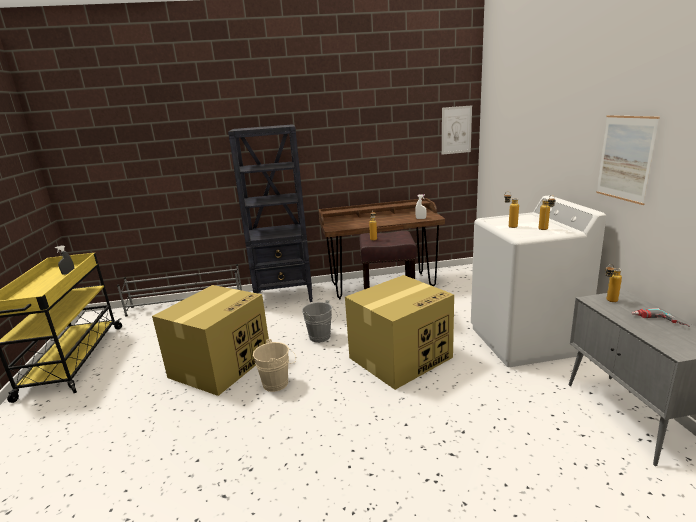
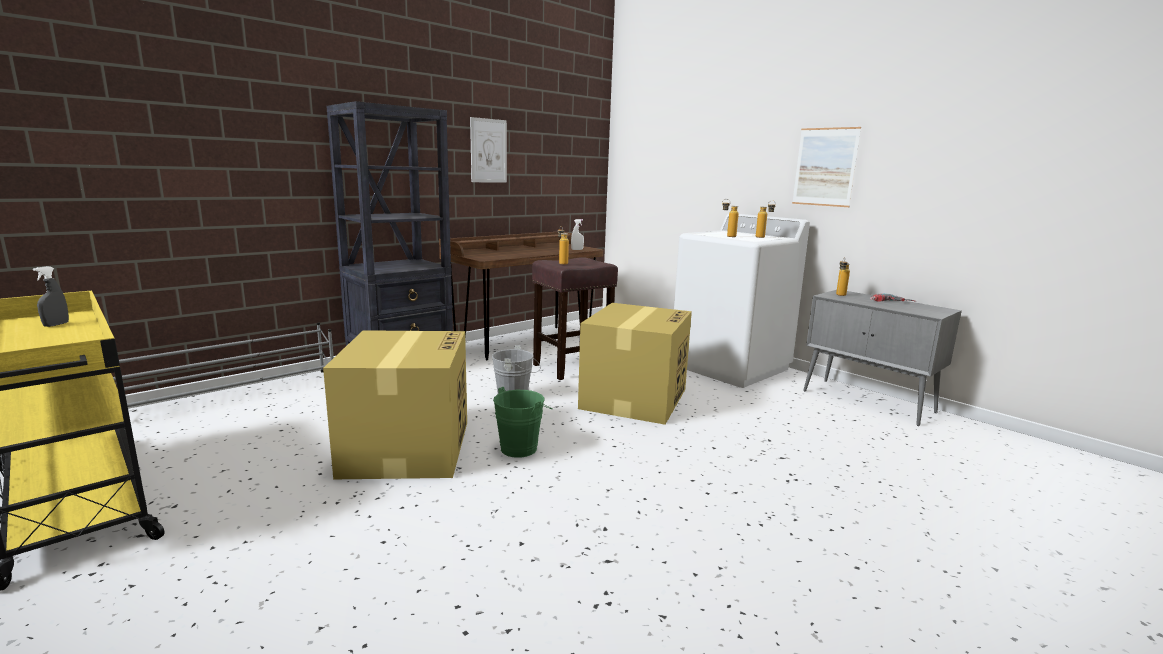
camera: 35 degrees left, 5 degrees down
(278, 383) = (522, 447): beige bucket -> green bucket
(456, 130) = (588, 151): picture -> picture (488, 151)

